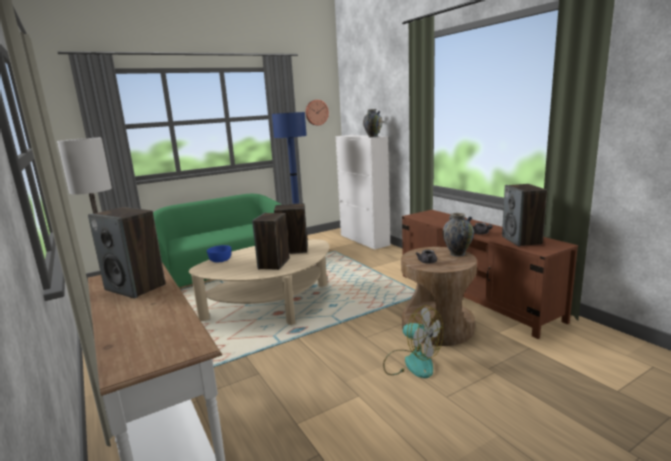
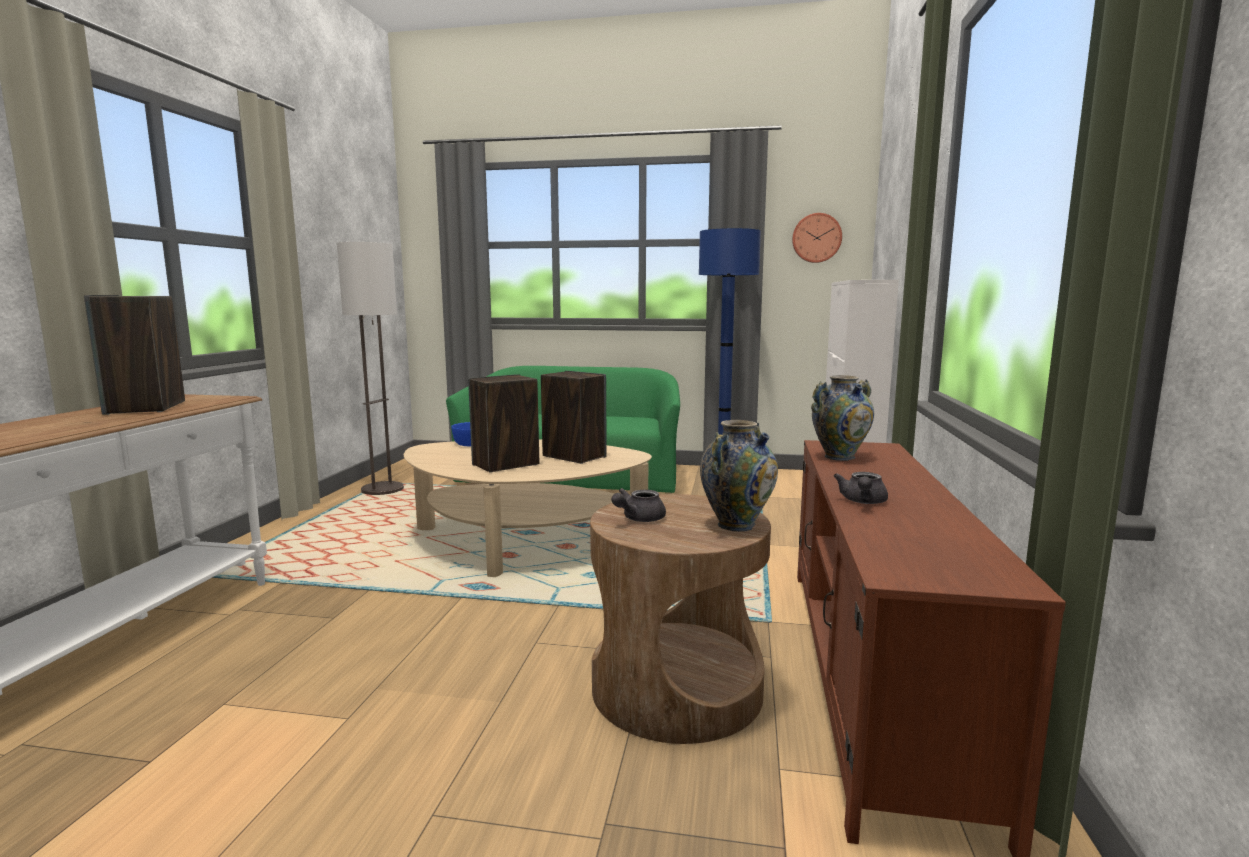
camera: 40 degrees right, 5 degrees down
(373, 137) = (867, 279): vase -> vase (839, 457)
(411, 363) = (509, 720): fan -> none
(522, 240) = (919, 540): speaker -> none

